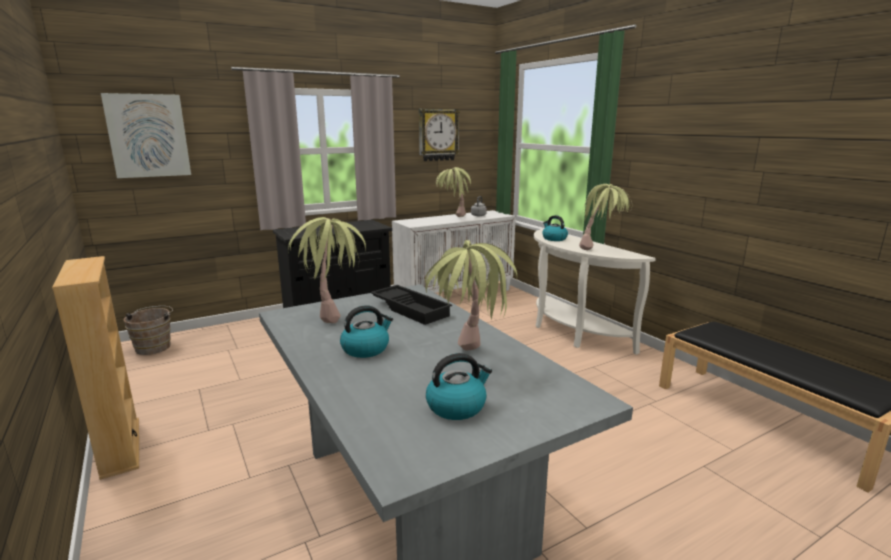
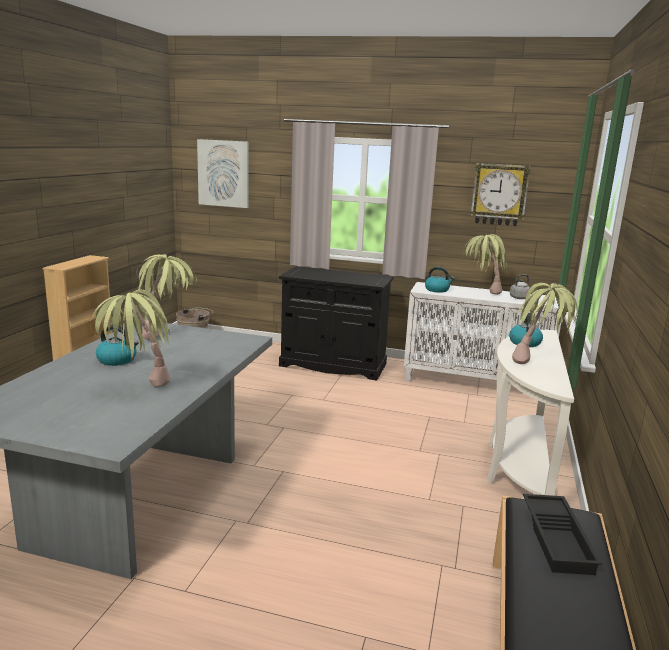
camera: 45 degrees right, 0 degrees up
(411, 309) = (211, 350): black tray -> black tray (558, 539)
(457, 406) = (58, 407): kettle -> kettle (437, 290)

